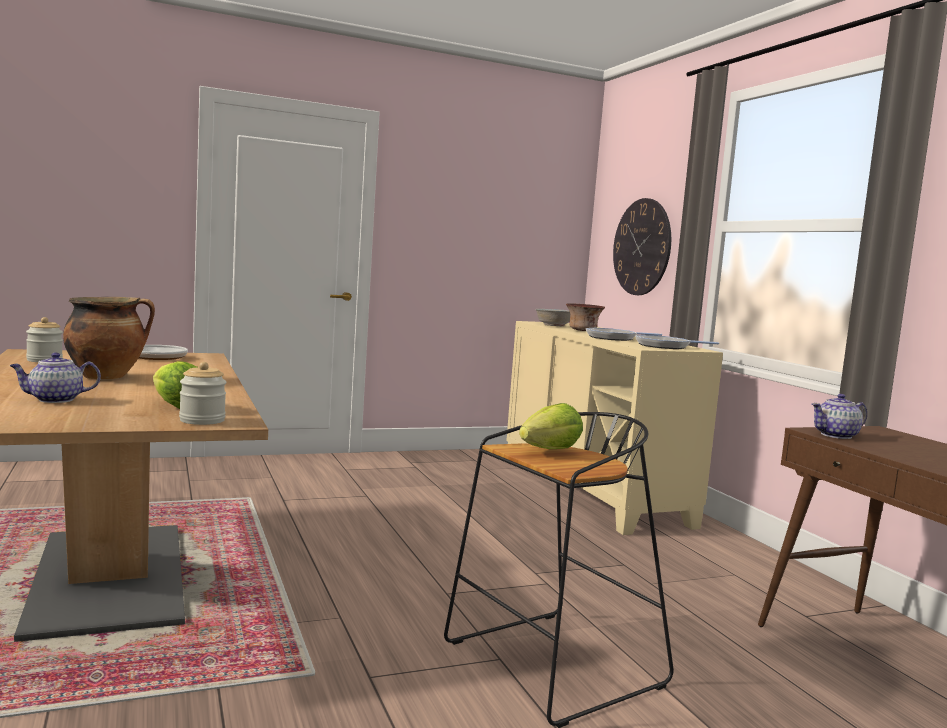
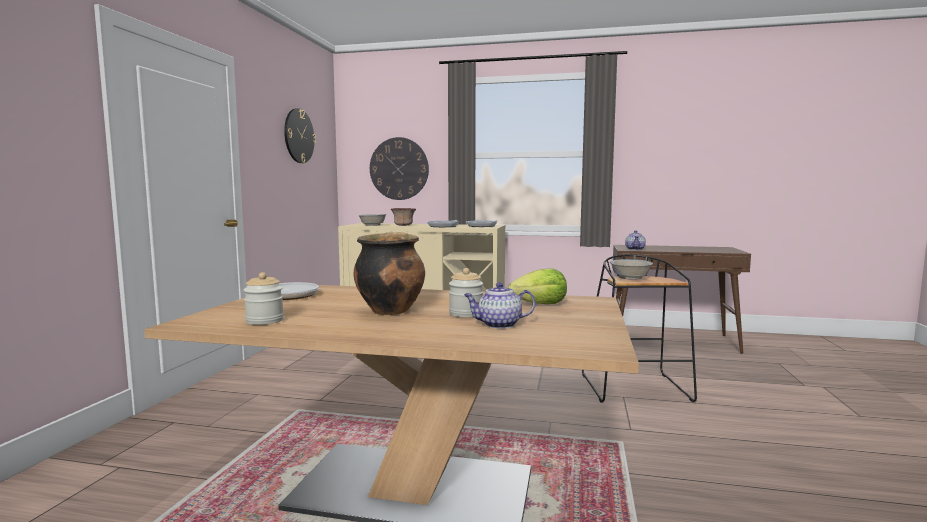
camera: 55 degrees left, 0 degrees up
(54, 400) = (498, 325): teapot -> teapot turned 75 degrees clockwise
(202, 420) = (590, 304): jar -> jar (466, 313)
(498, 199) = (299, 136): none -> wall clock
(550, 450) = (630, 278): lettuce -> white bowl

